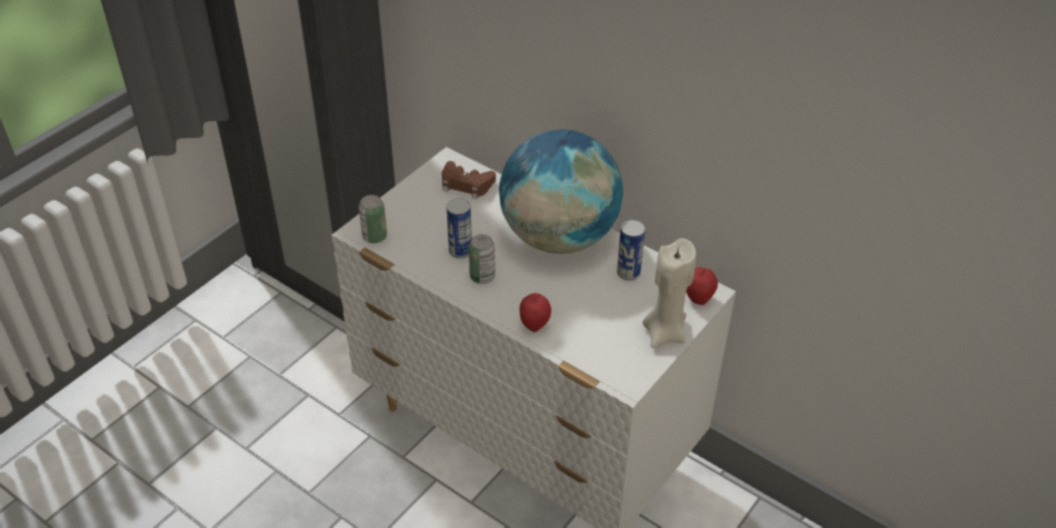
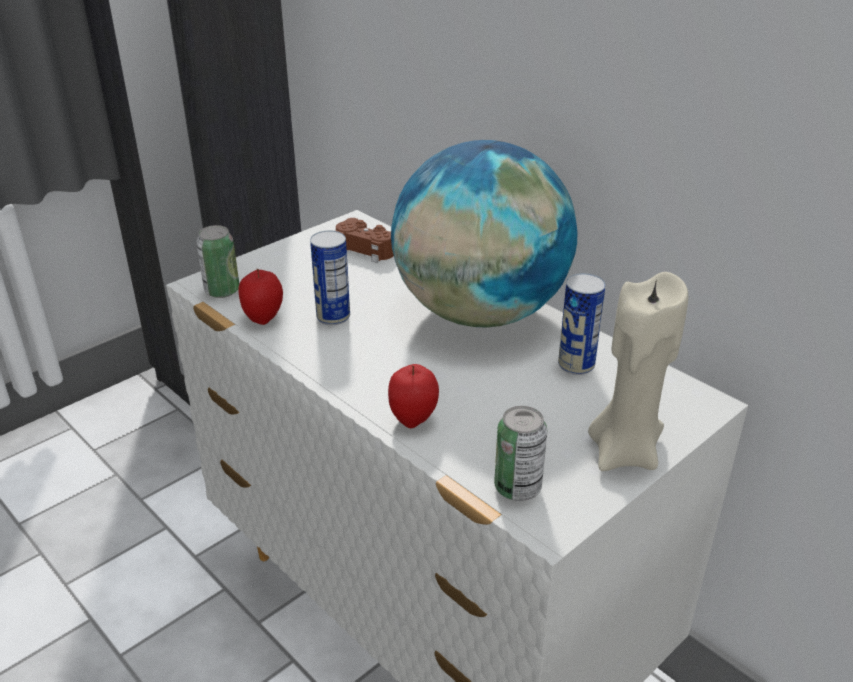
camera: 10 degrees right, 10 degrees down
(482, 277) = (353, 349): can -> can (517, 488)
(699, 299) = (686, 409): apple -> apple (263, 318)

